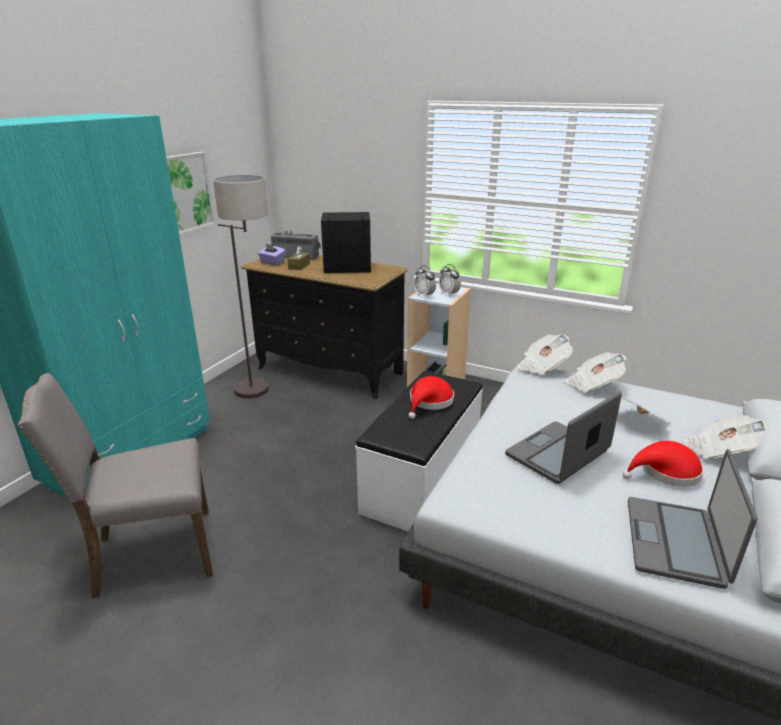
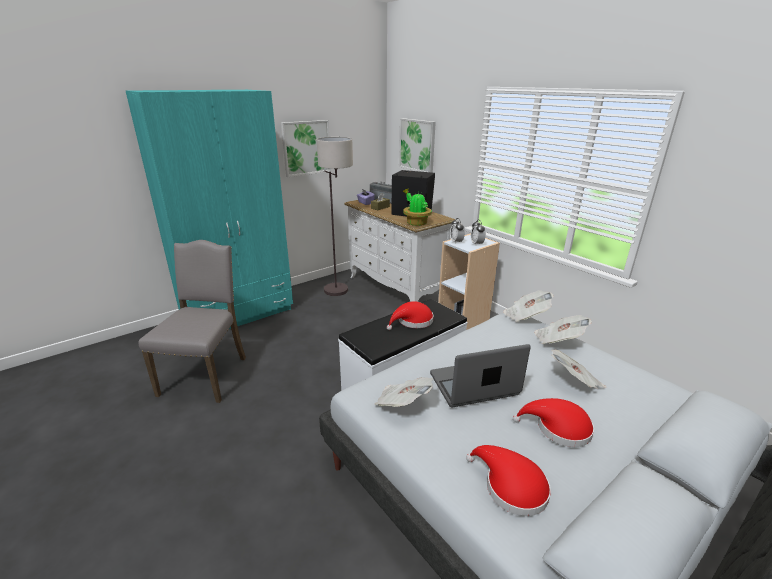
camera: 25 degrees right, 0 degrees up
(151, 554) = (207, 375): grey chair -> grey chair turned 90 degrees clockwise
(326, 178) = (417, 145): none -> picture
(328, 371) = (395, 289): black dresser -> white dresser
(366, 279) = (416, 223): none -> potted plant
(676, 542) = (511, 487): laptop -> red hat
(719, 451) = (633, 427): newspaper -> newspaper (403, 403)

